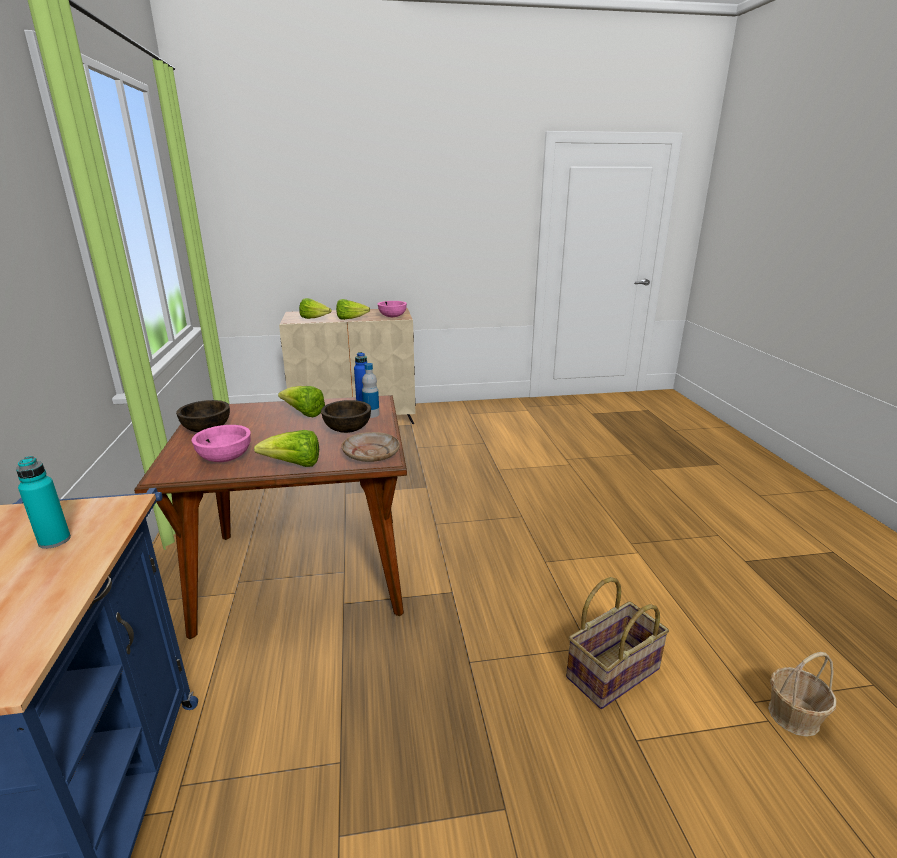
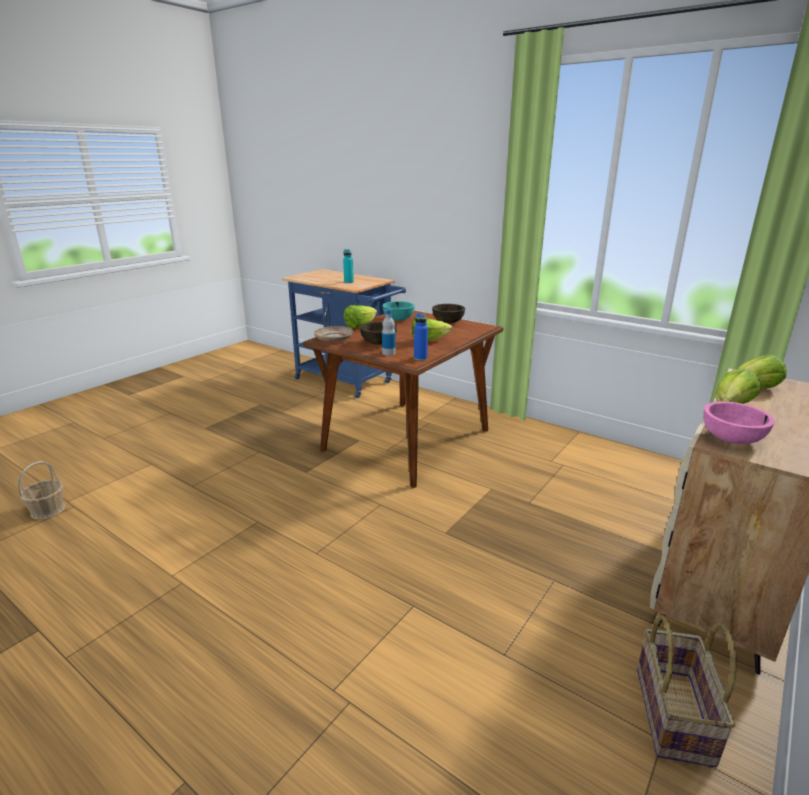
camera: 135 degrees right, 0 degrees up
(225, 458) = (398, 319): pink bowl -> turquoise bowl
(612, 671) = (172, 482): basket -> basket (675, 715)

